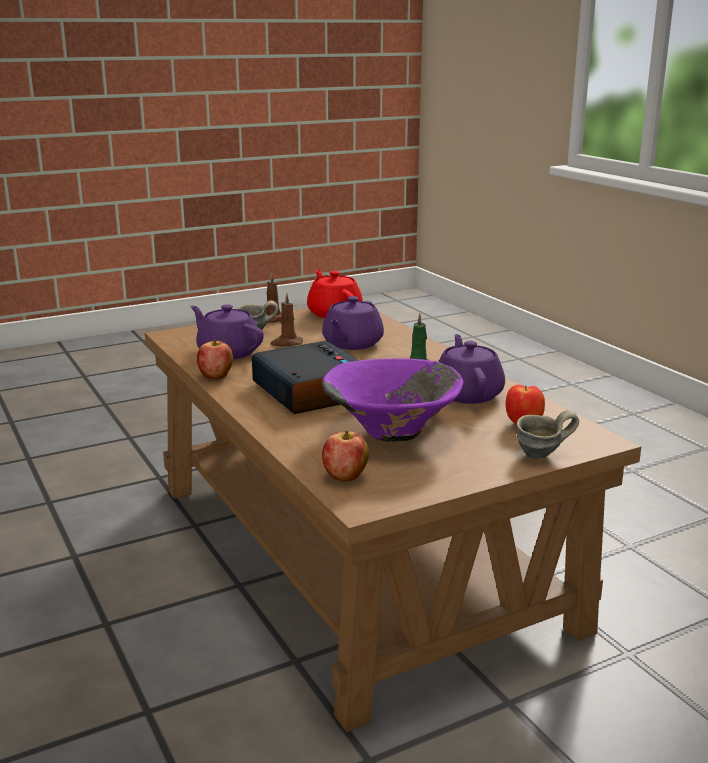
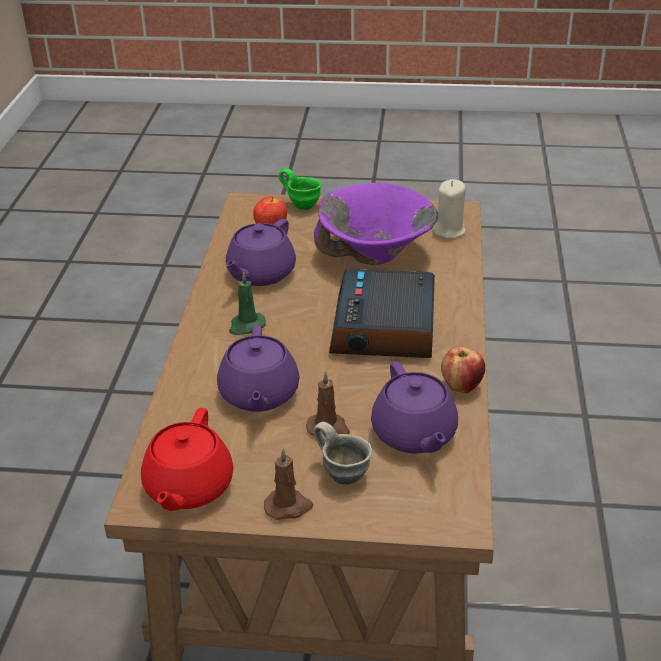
camera: 145 degrees left, 15 degrees up
(345, 477) = (449, 231): apple -> beige candle
(351, 344) = (258, 395): purple teapot -> purple teapot turned 120 degrees clockwise
(542, 456) = (302, 204): grey mug -> green mug

